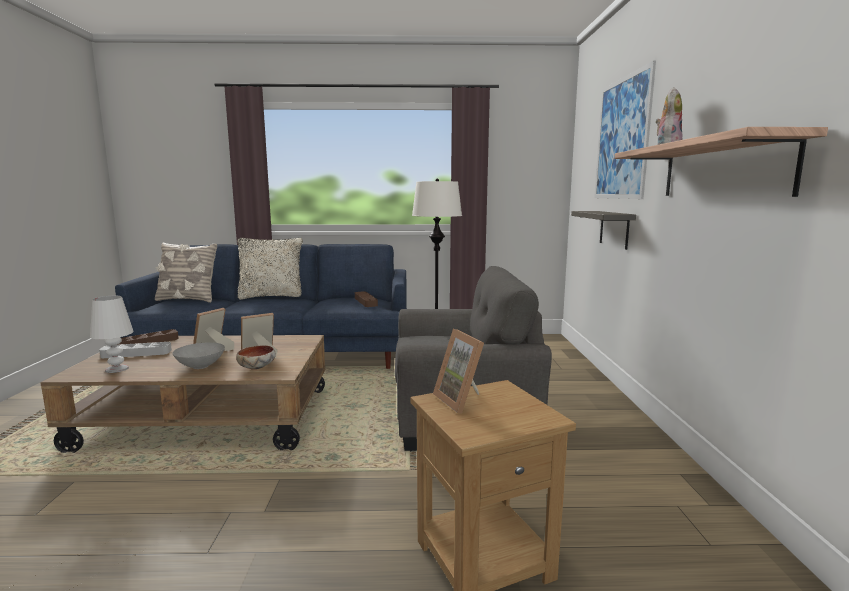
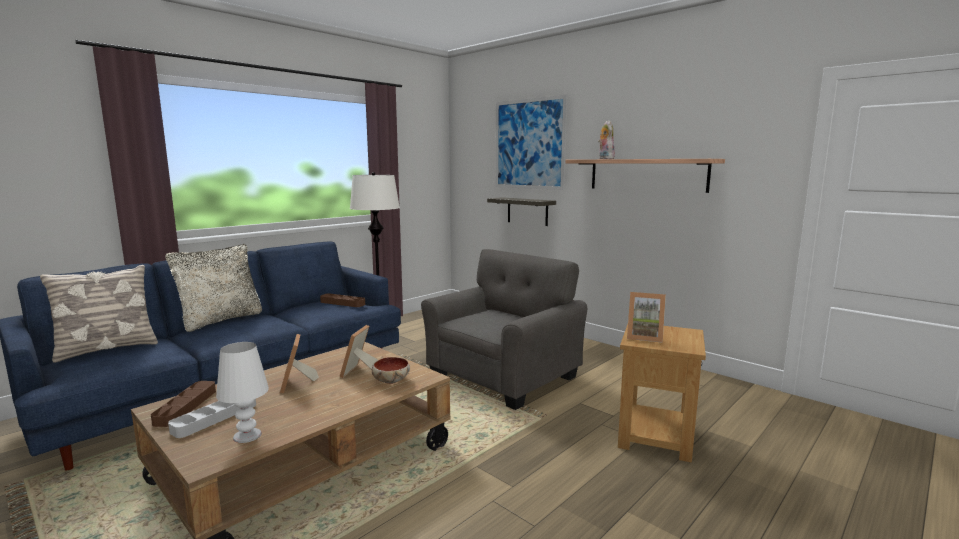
camera: 45 degrees left, 0 degrees up
(200, 366) = (336, 399): grey bowl -> none

